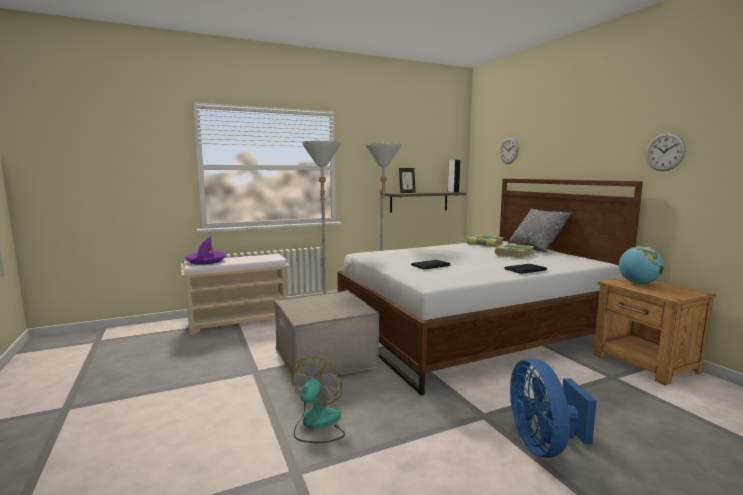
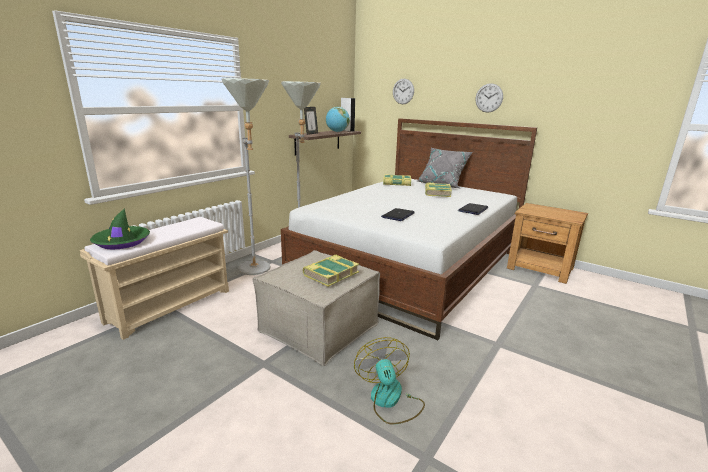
camera: 30 degrees left, 10 degrees up
(206, 261) = (122, 242): purple hat -> green hat
(331, 306) = (330, 274): none -> book
(543, 444) = (554, 355): blue fan -> none
(638, 283) = (539, 210): globe -> globe (337, 132)
(665, 152) = (556, 104): wall clock -> wall clock (489, 98)

